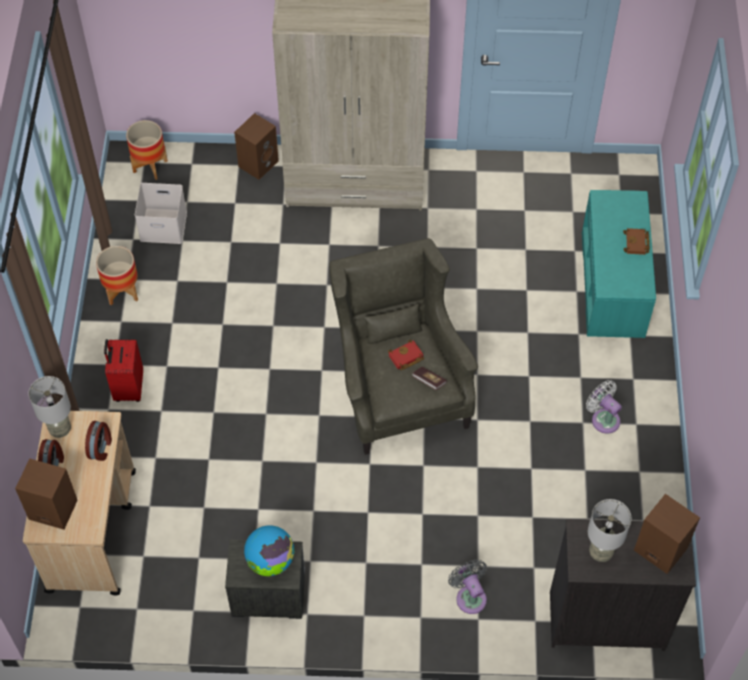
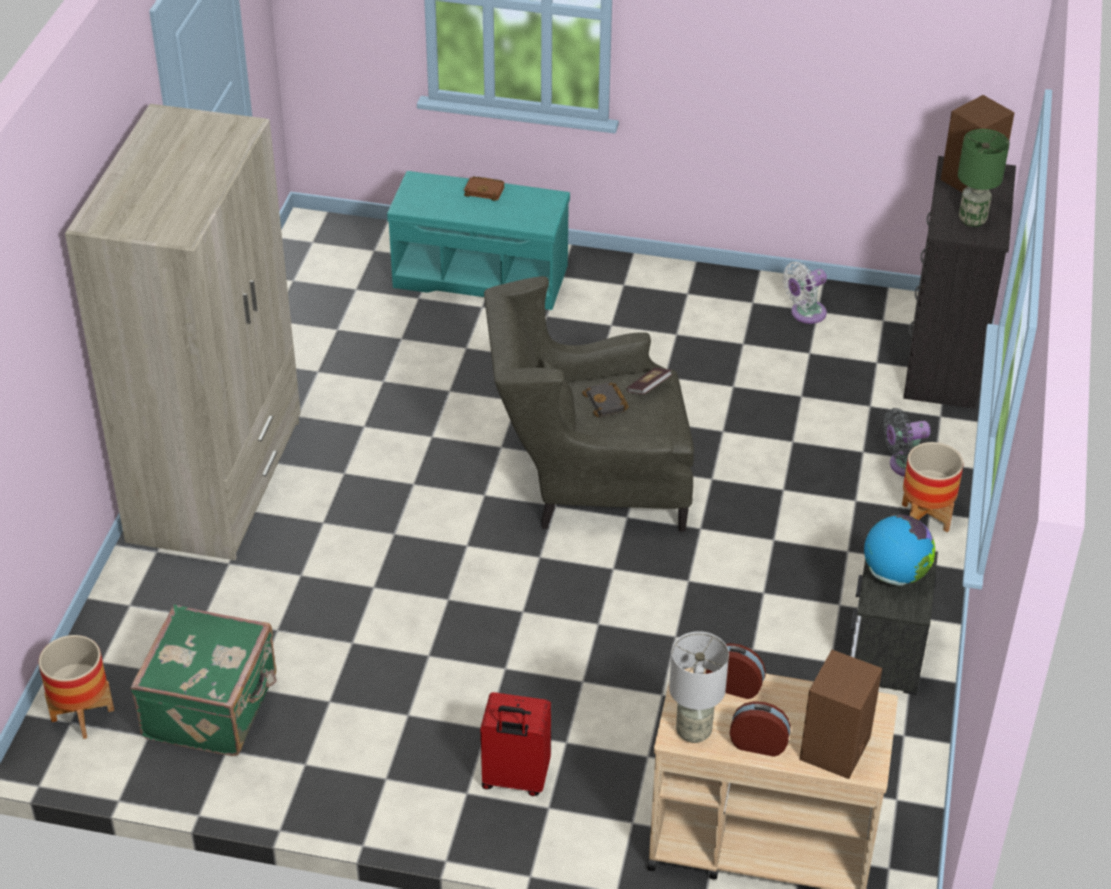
camera: 80 degrees left, 15 degrees down
(122, 291) = (327, 772): planter -> planter (924, 517)
(164, 225) = (213, 707): white storage box -> green suitcase
(258, 163) = (136, 582): brown speaker -> none
(405, 358) = (607, 403): red book -> black book
(600, 551) = (971, 220): grey table lamp -> green table lamp
(603, 418) = (674, 317): white fan -> white fan (805, 314)

